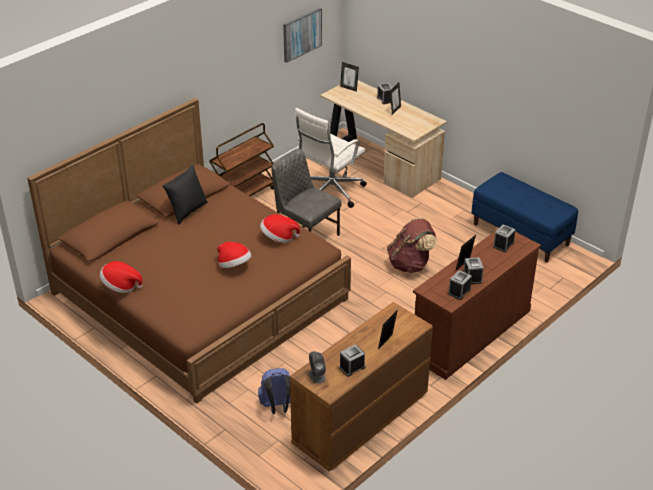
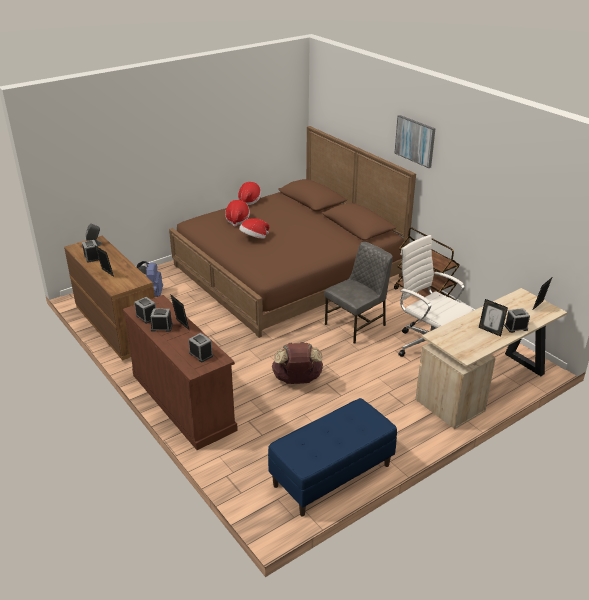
camera: 100 degrees right, 5 degrees down
(187, 211) = (331, 224): black pillow -> none
(278, 238) = (283, 258): hat -> hat (237, 220)
(301, 34) = (535, 213): picture -> picture (415, 141)

